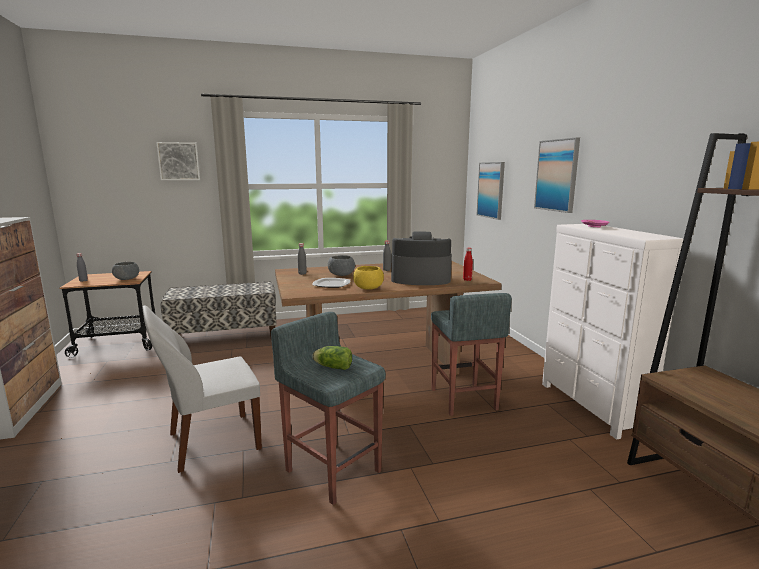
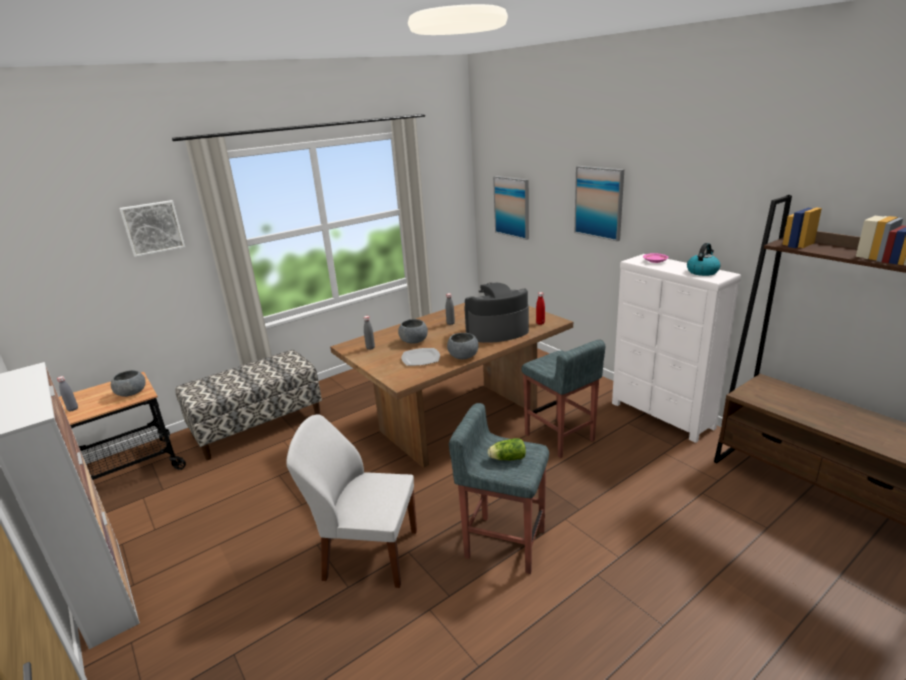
camera: 20 degrees left, 10 degrees up
(211, 442) = (368, 554): white chair -> white chair turned 60 degrees clockwise
(368, 288) = (463, 356): yellow bowl -> grey bowl
(639, 234) = (702, 271): none -> kettle

